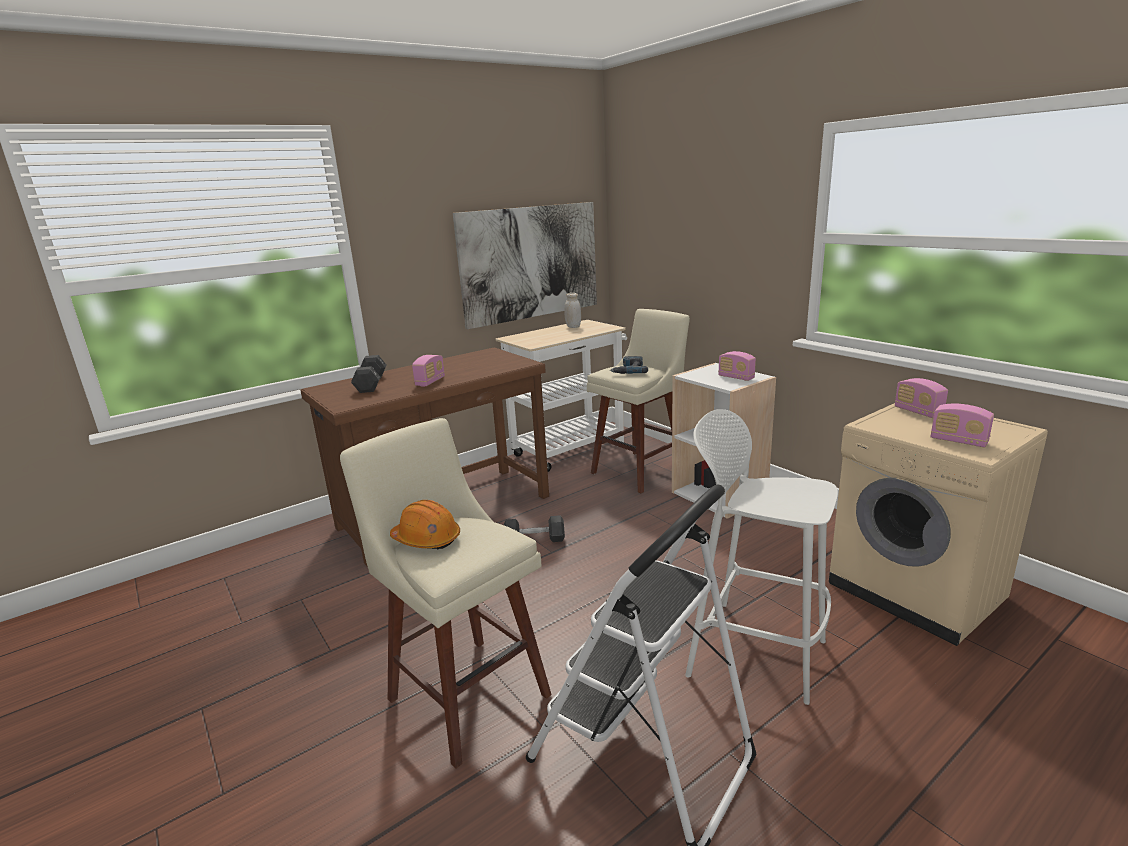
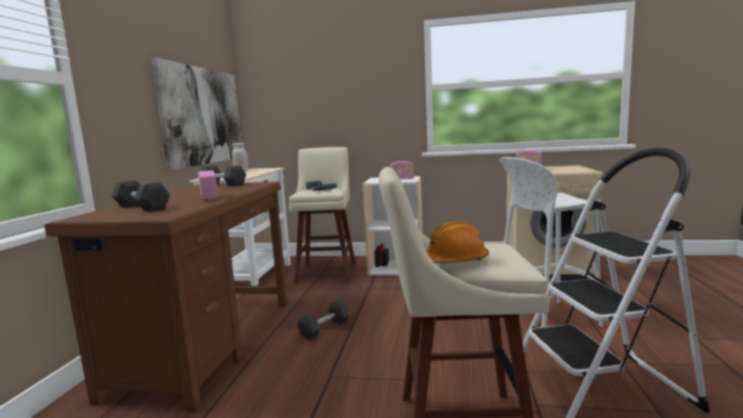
camera: 45 degrees left, 10 degrees down
(497, 355) = (223, 184): none -> black dumbbell
(958, 441) = (569, 170): radio -> none

